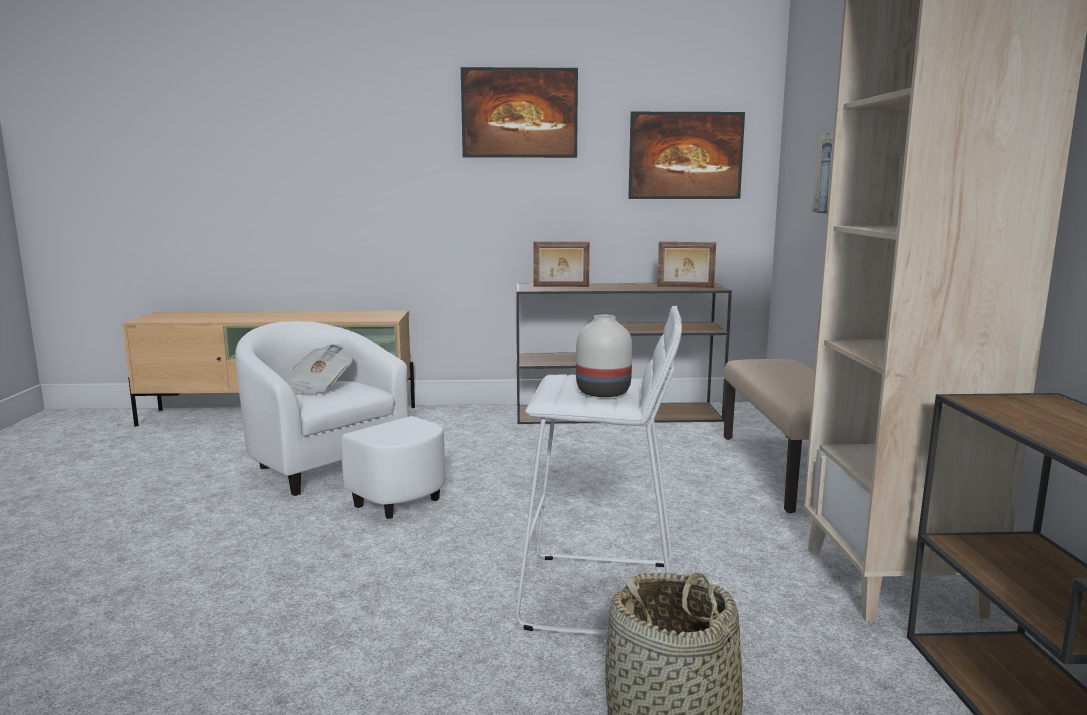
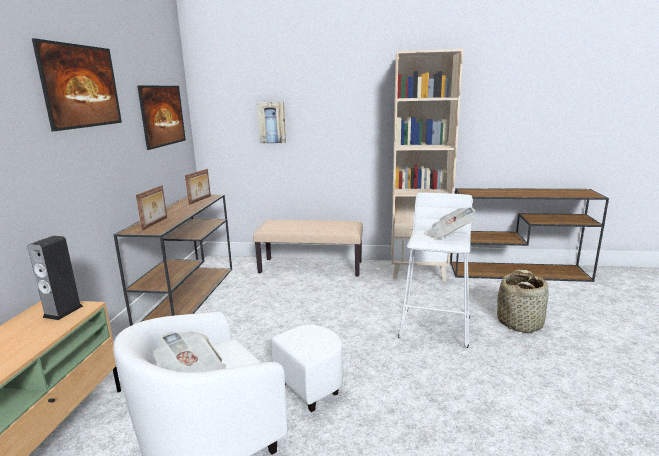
camera: 80 degrees left, 5 degrees up
(380, 316) = (63, 311): none -> speaker
(602, 392) = (448, 235): white vase -> newspaper

